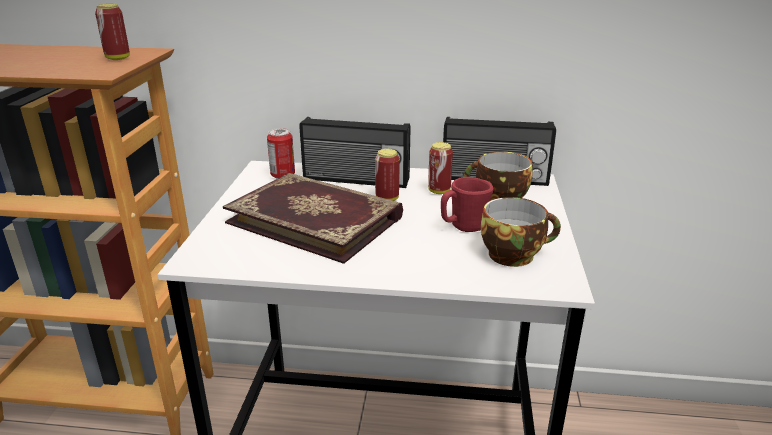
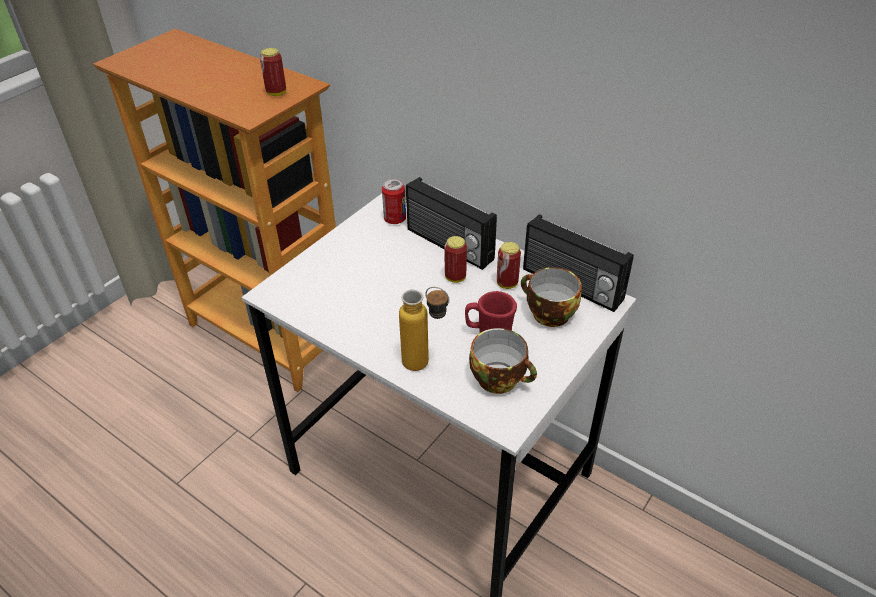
camera: 30 degrees right, 15 degrees up
(316, 219) = (382, 281): book -> none
(431, 266) = (425, 365): none -> bottle

